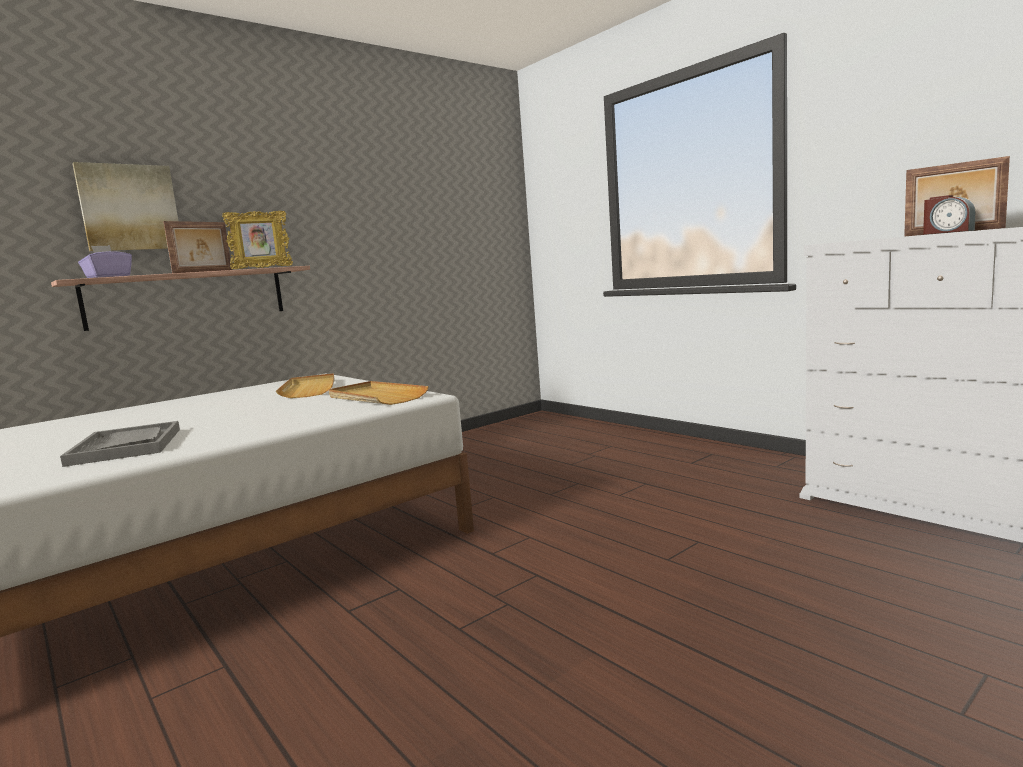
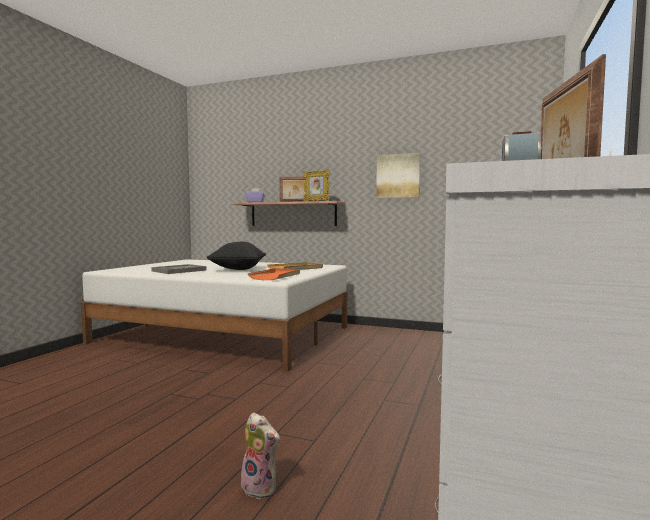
camera: 60 degrees right, 5 degrees down
(129, 208) = (275, 170): picture -> picture (398, 176)
(229, 413) = (238, 269): none -> black pillow
(376, 397) = (276, 276): beige tray -> orange tray
(791, 580) = (261, 487): none -> plush toy

